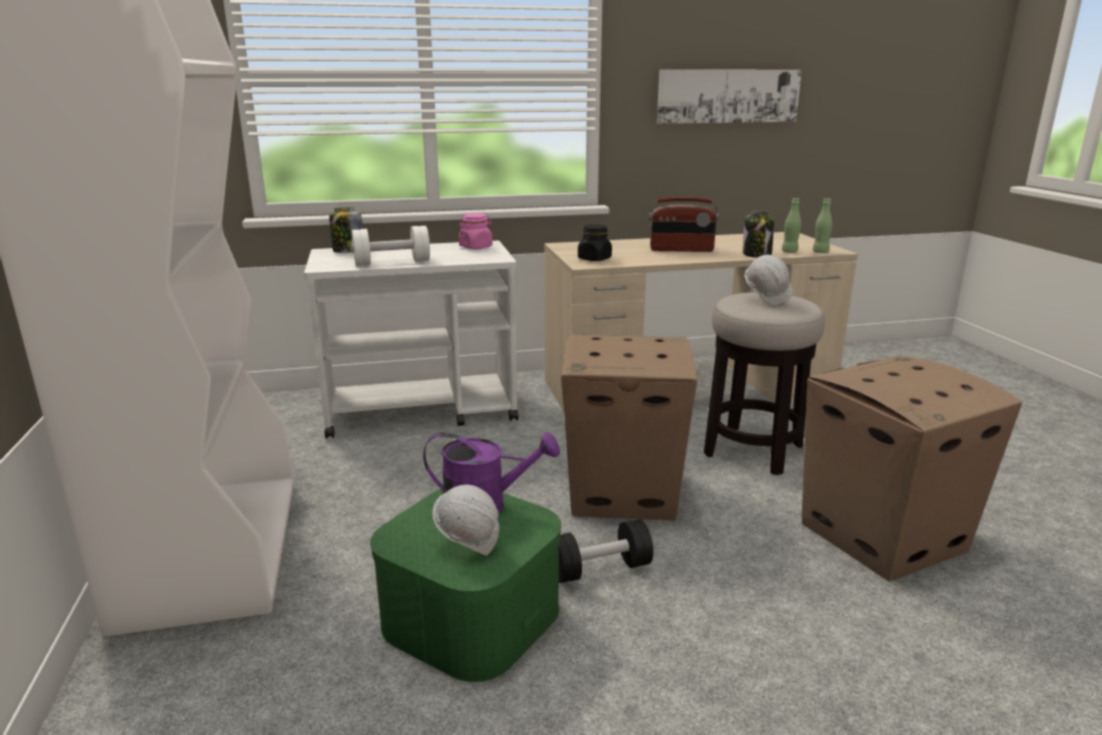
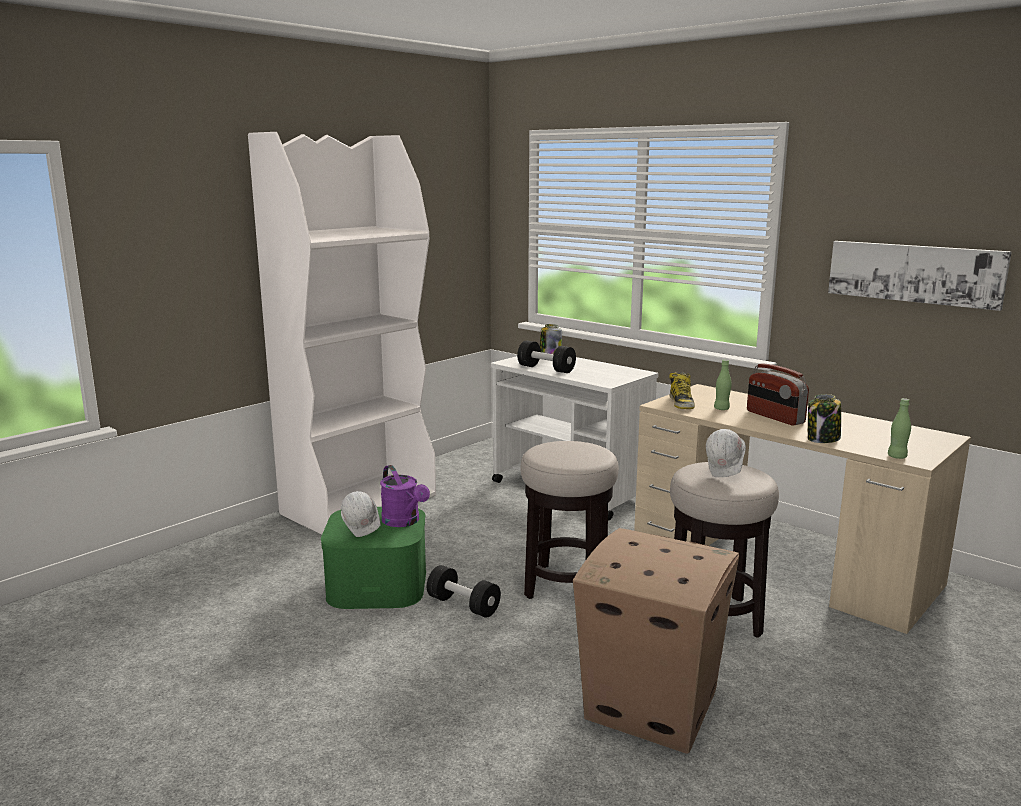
camera: 55 degrees right, 5 degrees down
(392, 262) = (546, 369): white dumbbell -> black dumbbell
(476, 247) = (625, 373): pink jar -> none
(594, 259) = (681, 403): black jar -> boot
(624, 492) = (567, 585): cardboard box -> stool
(789, 251) = (866, 447): green bottle -> green bottle (721, 409)

